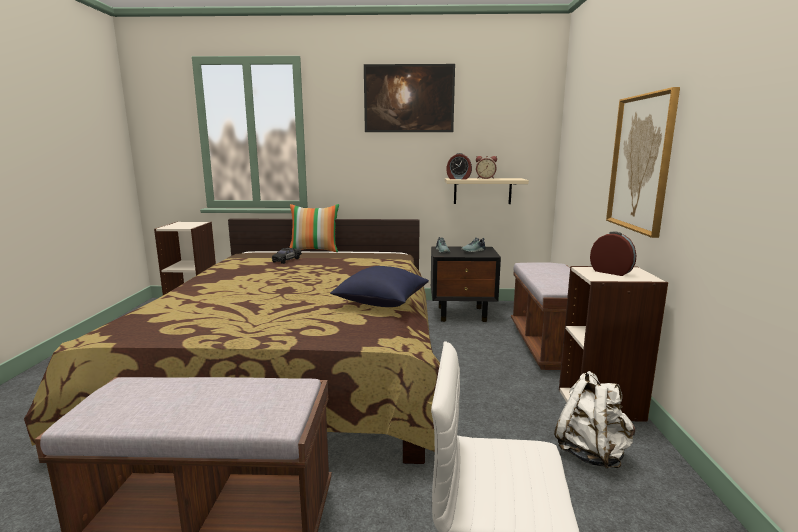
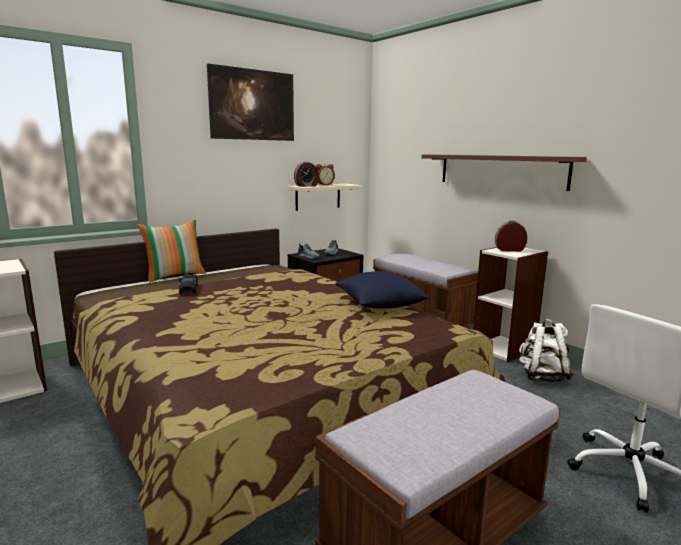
camera: 40 degrees left, 0 degrees up
(641, 163) = (500, 170): picture -> brown shelf

